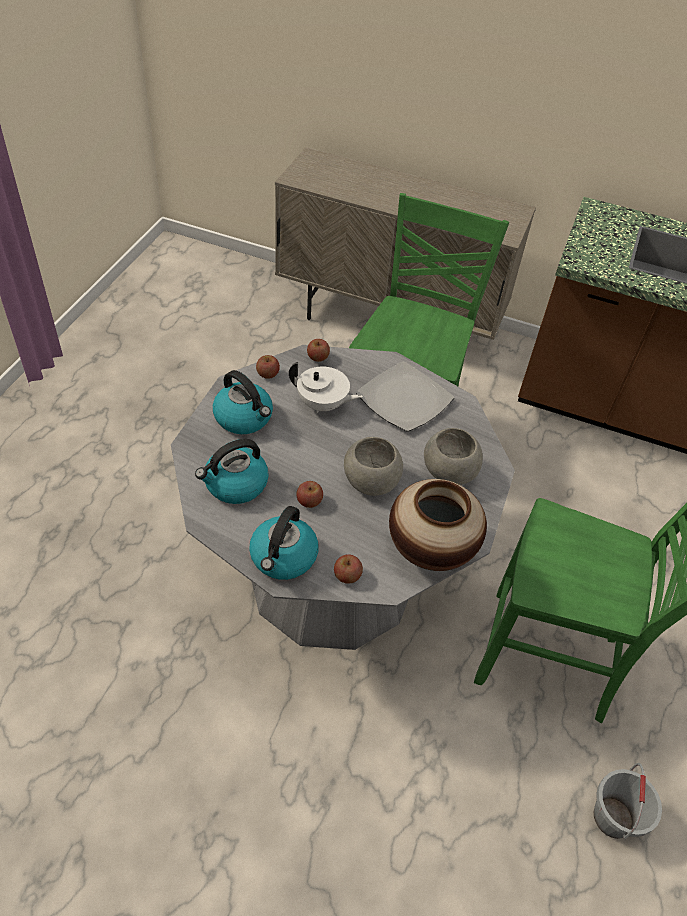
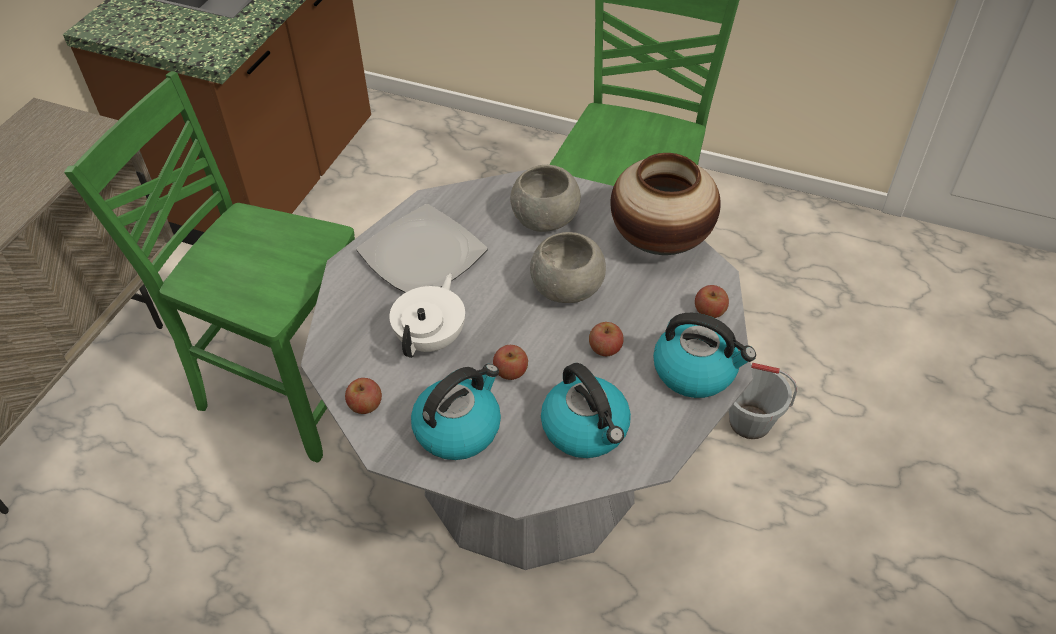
camera: 85 degrees left, 0 degrees up
(318, 357) = (332, 346): apple -> apple (510, 371)
(613, 818) = (773, 250): grey bucket -> grey bucket (750, 421)

